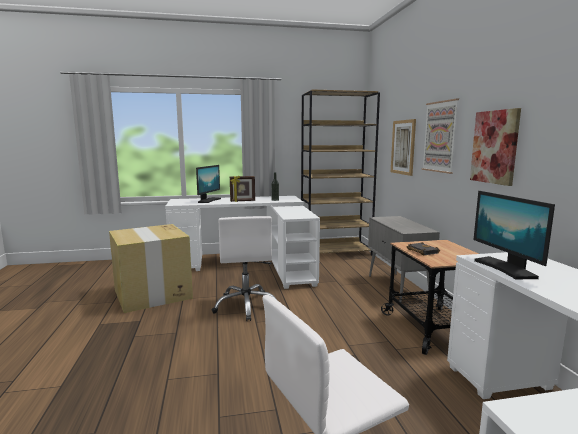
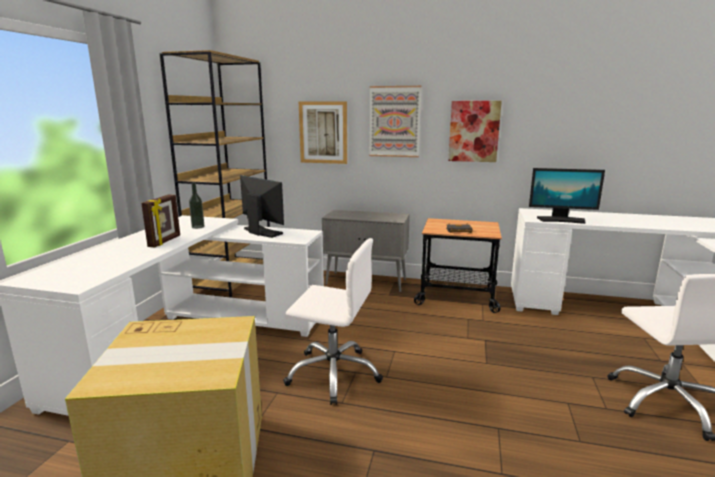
camera: 65 degrees left, 5 degrees up
(208, 200) = (104, 258): monitor -> monitor (261, 232)

